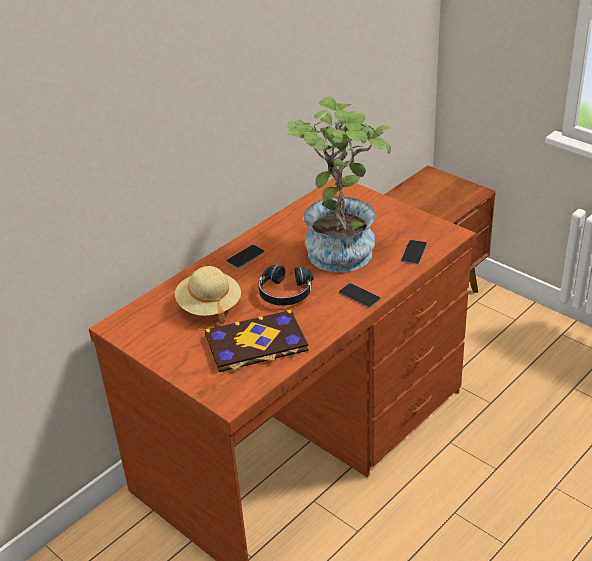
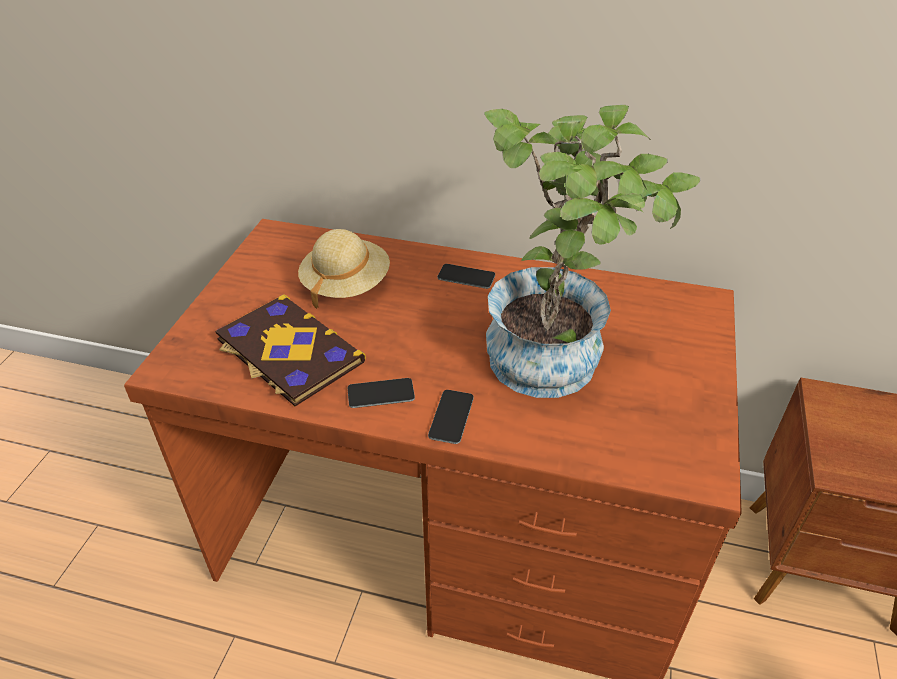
camera: 60 degrees right, 5 degrees up
(285, 292) = (412, 339): black headphones -> none
(414, 252) = (609, 444): phone -> phone (381, 393)

